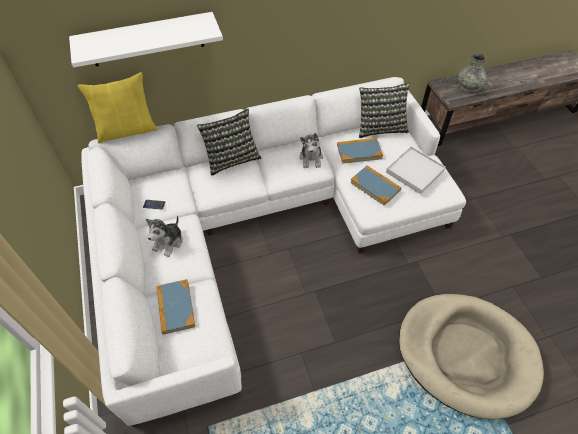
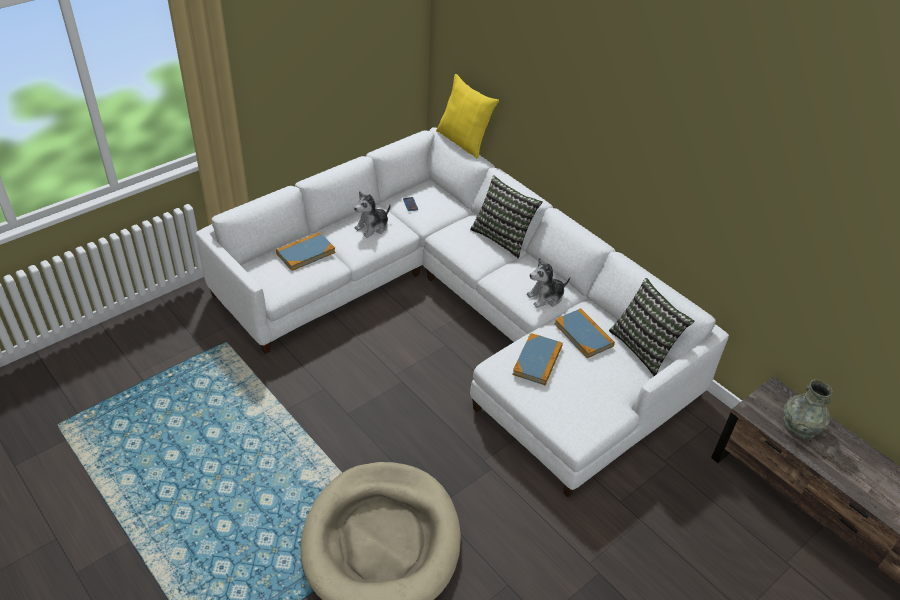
camera: 65 degrees right, 10 degrees down
(147, 39) = (515, 75): white shelf -> none
(168, 242) = (372, 227): plush toy -> plush toy turned 45 degrees counterclockwise
(414, 171) = (586, 393): white tray -> none

